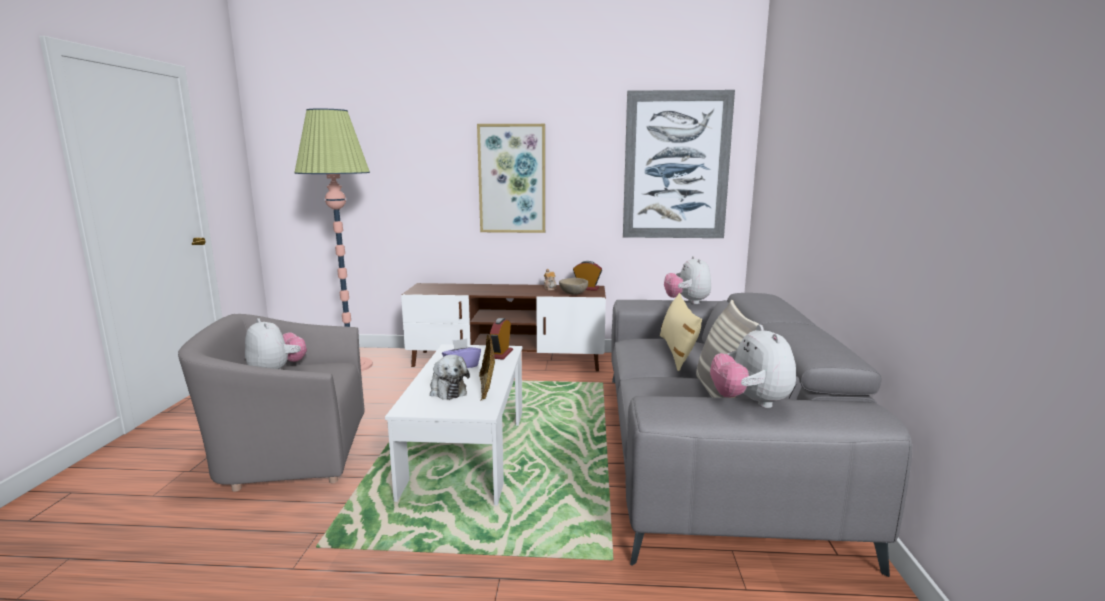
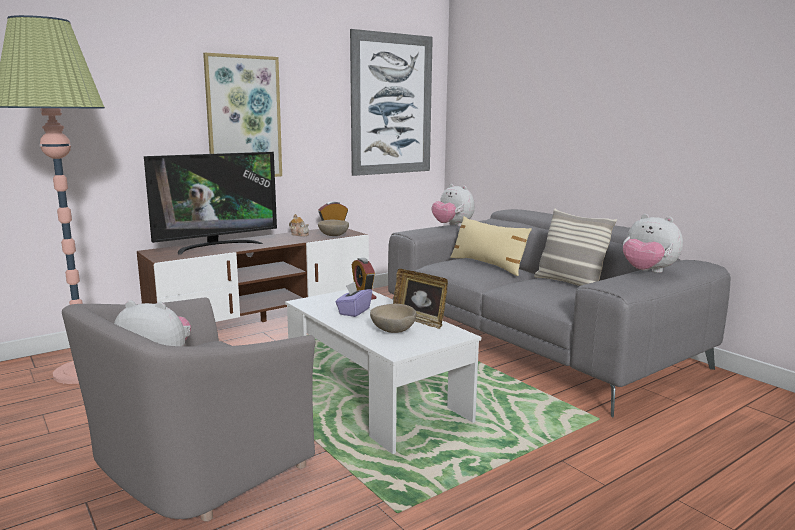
camera: 40 degrees left, 0 degrees up
(447, 390) = (392, 330): plush toy -> beige bowl
(469, 288) = (216, 246): none -> television

